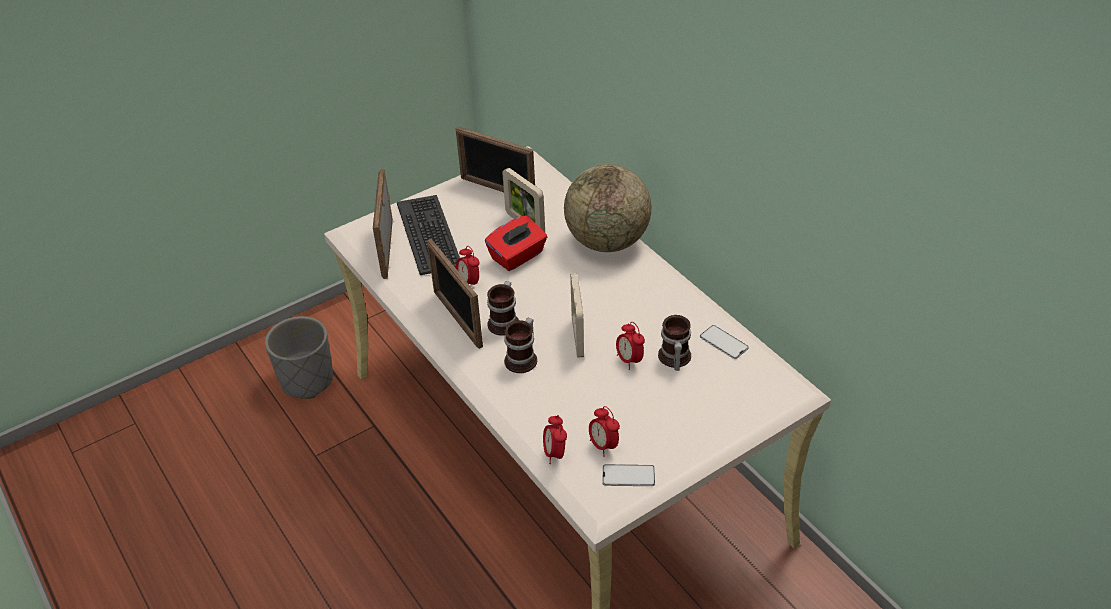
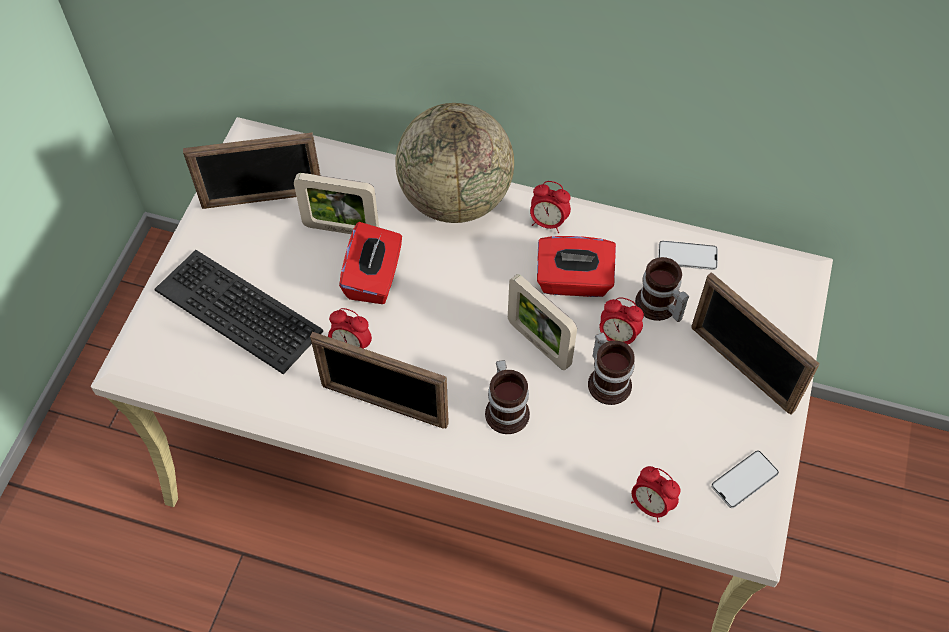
camera: 40 degrees left, 15 degrees up
(307, 380) = (107, 550): grey planter -> none
(387, 248) = (203, 361): picture frame -> picture frame (741, 368)
(505, 322) = (443, 374): mug -> mug (609, 380)
(603, 445) = (688, 460): alarm clock -> alarm clock (548, 223)
(634, 318) = (573, 281): none -> red tissue box

